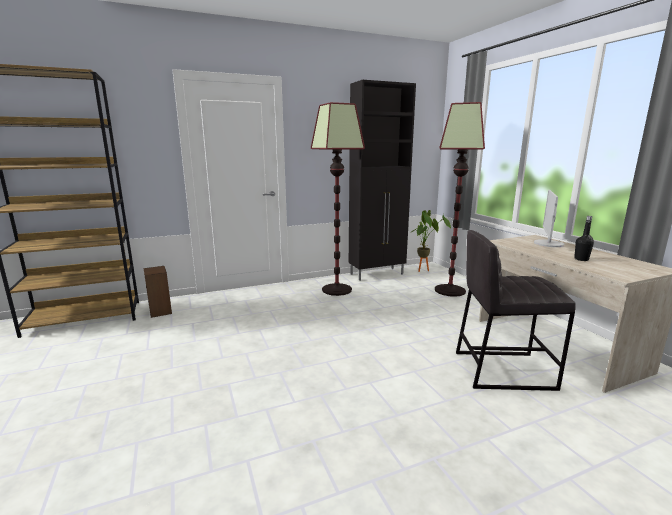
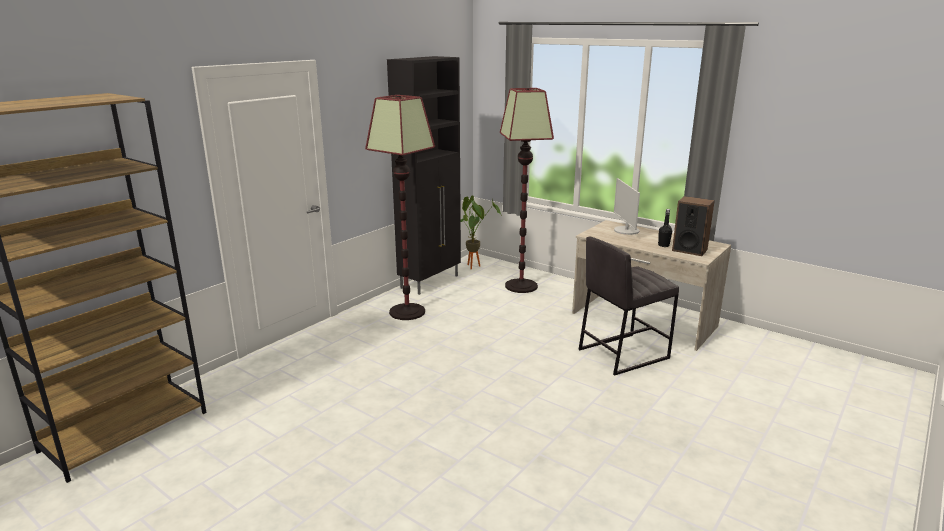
camera: 30 degrees left, 5 degrees up
(160, 311) = (223, 392): speaker -> speaker (689, 250)

